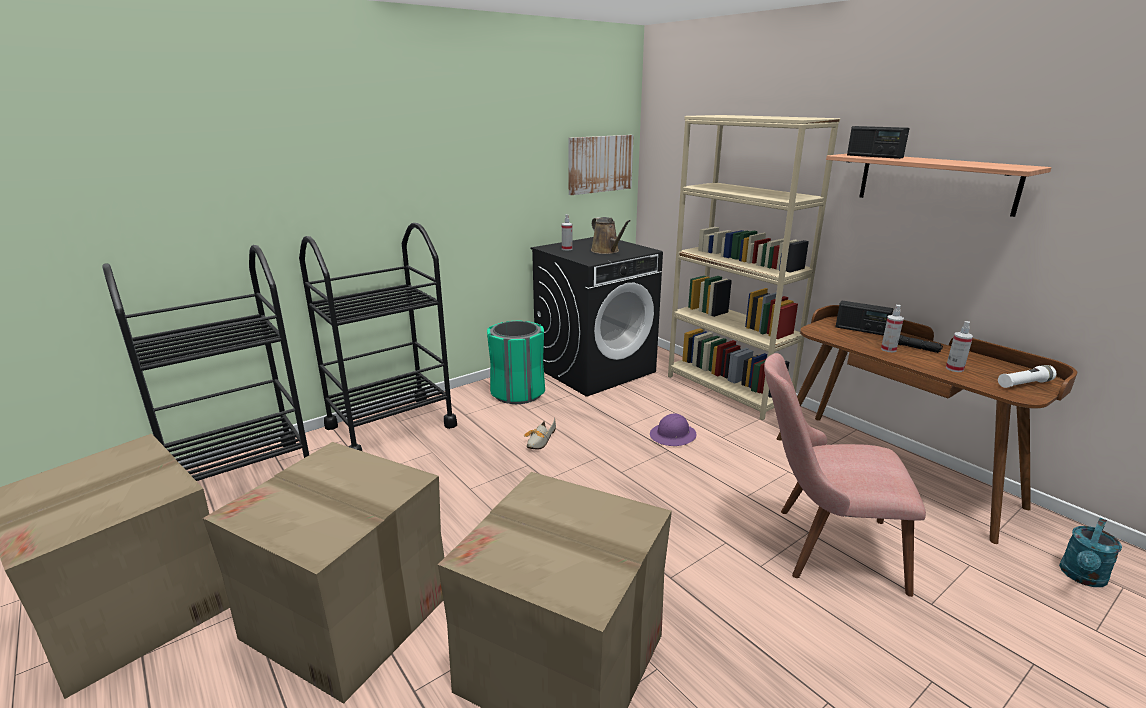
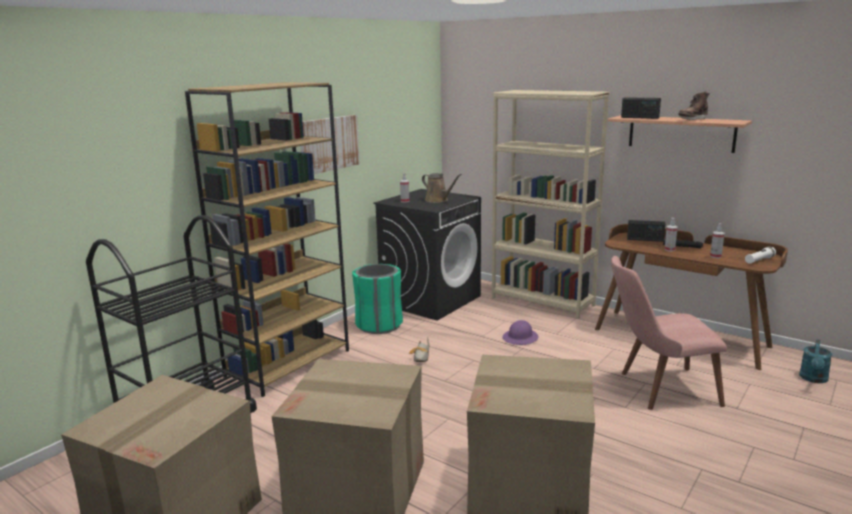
camera: 15 degrees left, 5 degrees down
(391, 426) = (289, 364): black cart -> brown bookcase
(600, 164) = (416, 131): picture -> picture (329, 144)
(951, 162) = (692, 120): none -> brown boot

